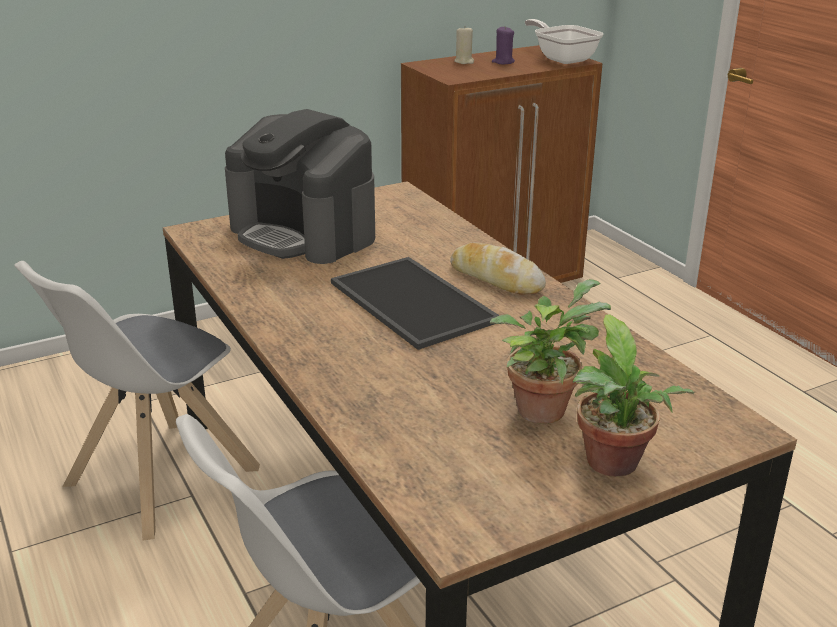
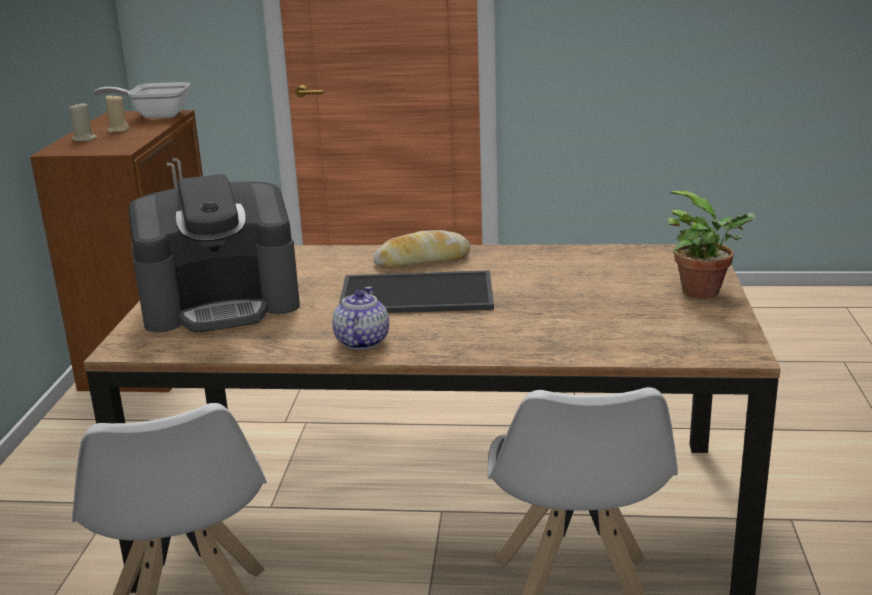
camera: 55 degrees left, 5 degrees down
(285, 311) = (361, 341): none -> teapot
(503, 62) = (118, 130): purple candle -> beige candle
(542, 407) = (618, 292): potted plant -> none

